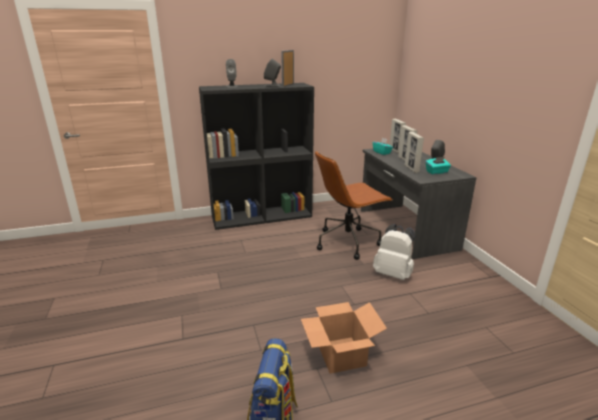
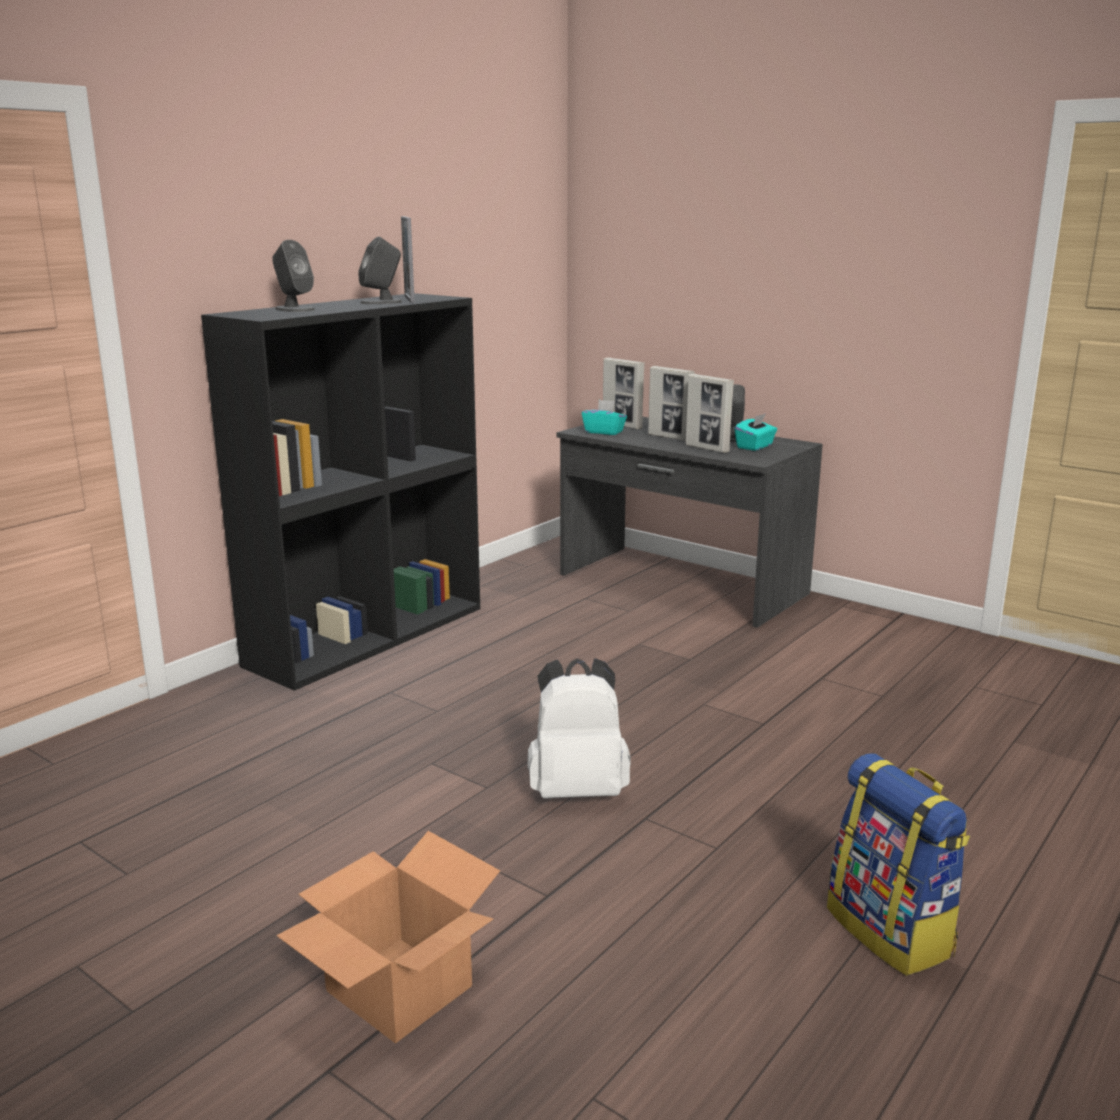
camera: 35 degrees left, 5 degrees down
(342, 355) = (849, 799): cardboard box -> cardboard box (401, 989)
(348, 242) = (614, 632): brown office chair -> none
(393, 274) = (759, 658): white backpack -> white backpack (577, 790)

